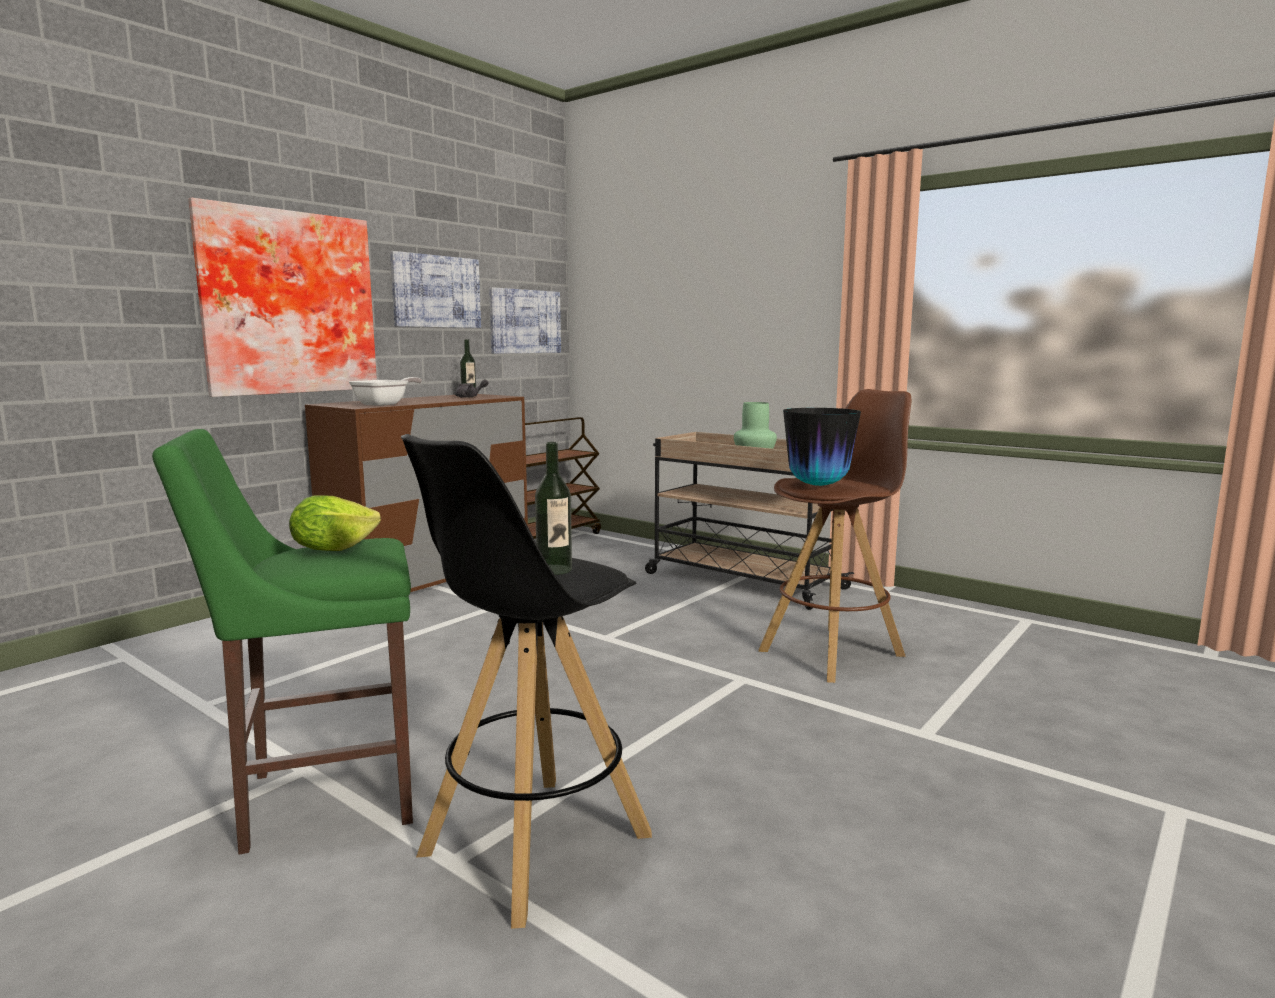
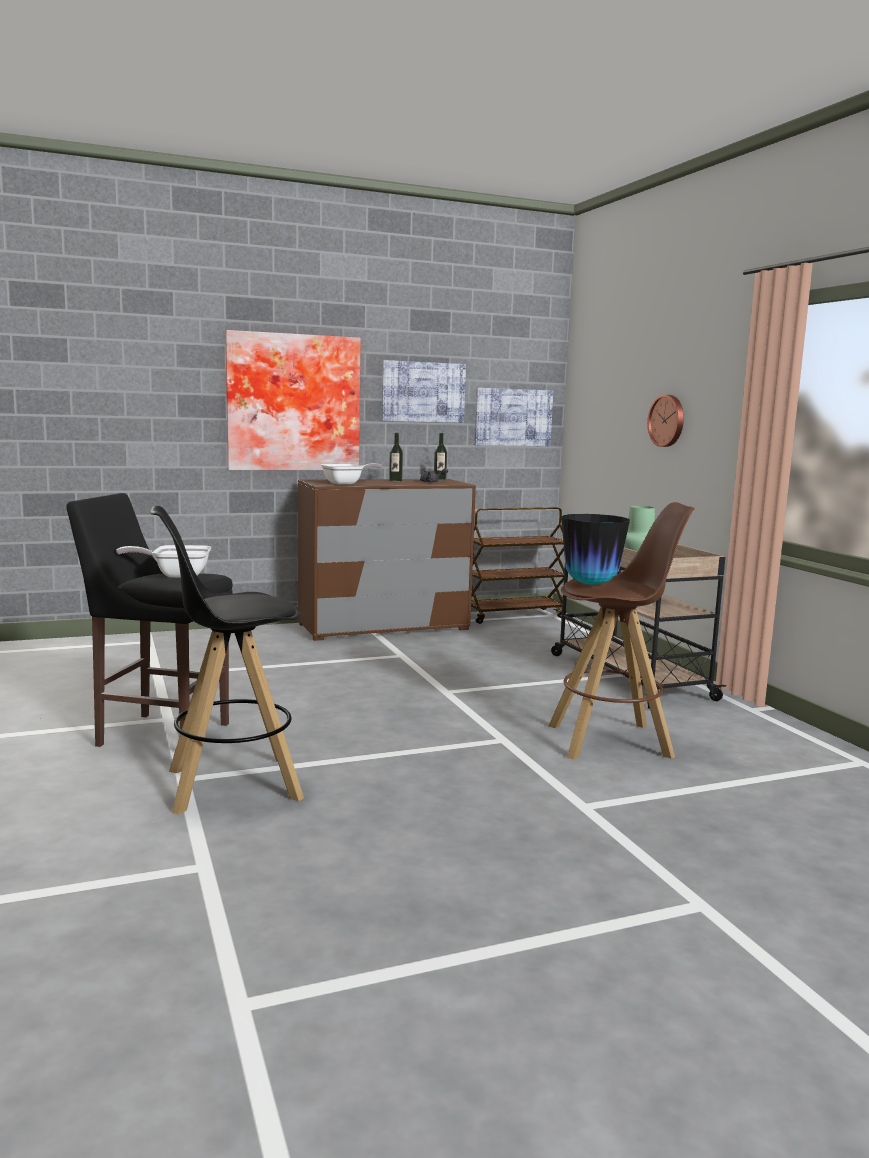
camera: 30 degrees right, 0 degrees up
(319, 798) = (158, 733): green stool -> black stool
(332, 549) = (176, 575): lettuce -> frying pan
(554, 570) = (250, 603): bottle -> bottle (395, 481)
(725, 316) = (667, 421): none -> wall clock

